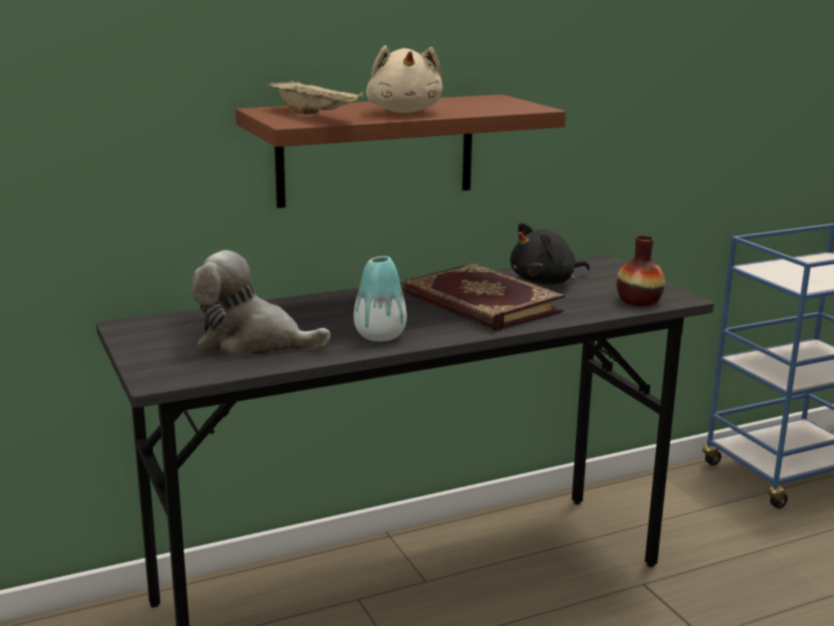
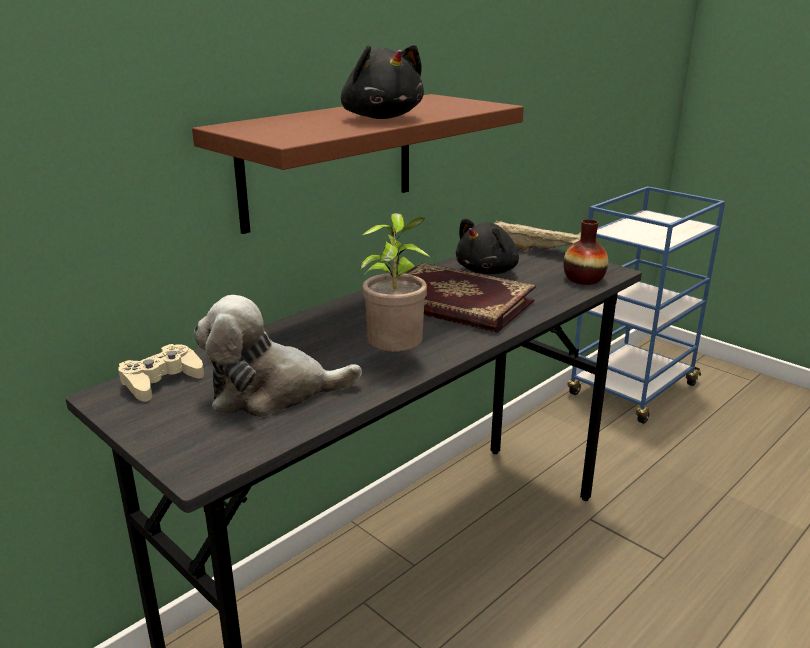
camera: 20 degrees left, 5 degrees up
(174, 322) = (161, 381): none -> beige game controller
(315, 115) = (297, 128): beige tray -> beige tray (536, 249)
(380, 336) = (396, 358): vase -> potted plant
(404, 111) = (381, 117): beige plush toy -> black plush toy

